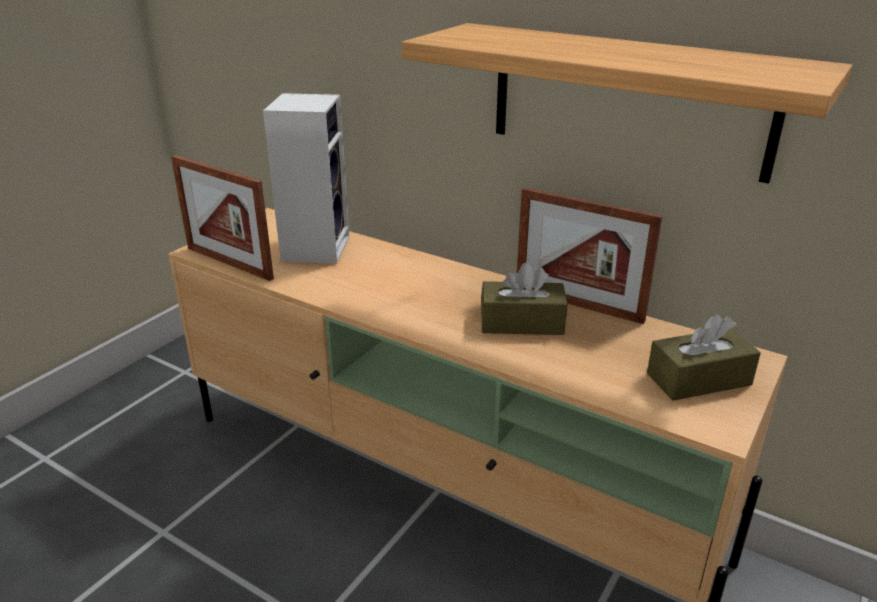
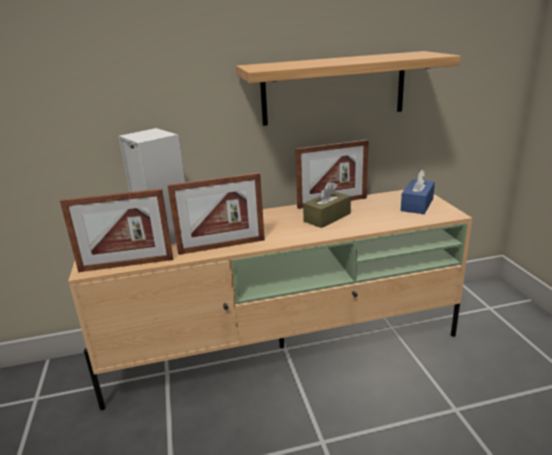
camera: 45 degrees left, 5 degrees down
(336, 292) = (222, 246): none -> picture frame
(698, 379) = (417, 204): brown tissue box -> blue tissue box

